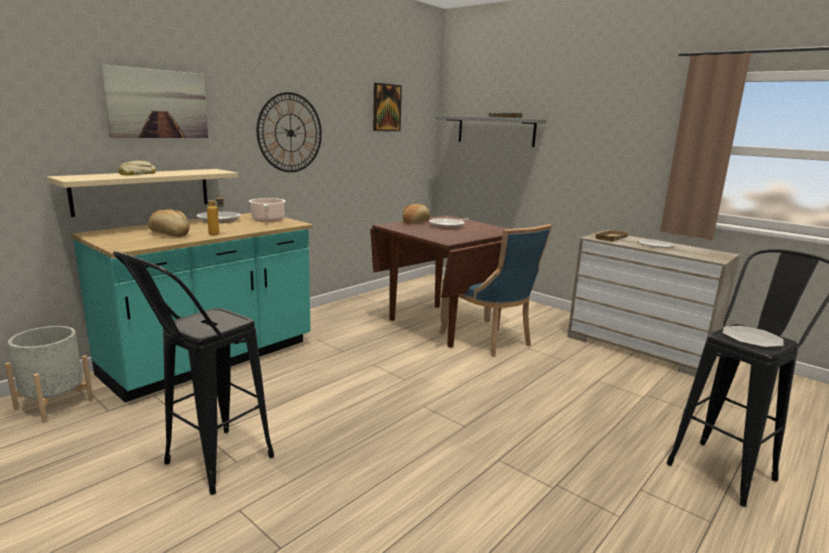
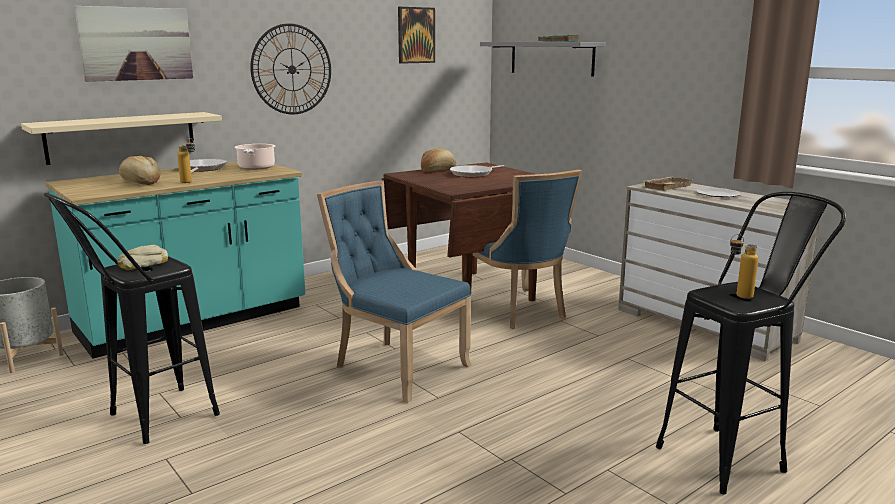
camera: 10 degrees right, 0 degrees up
(136, 174) = (112, 119): bread -> bread (143, 264)
(414, 397) = (396, 367): none -> blue chair
(752, 338) = (738, 296): plate -> bottle

